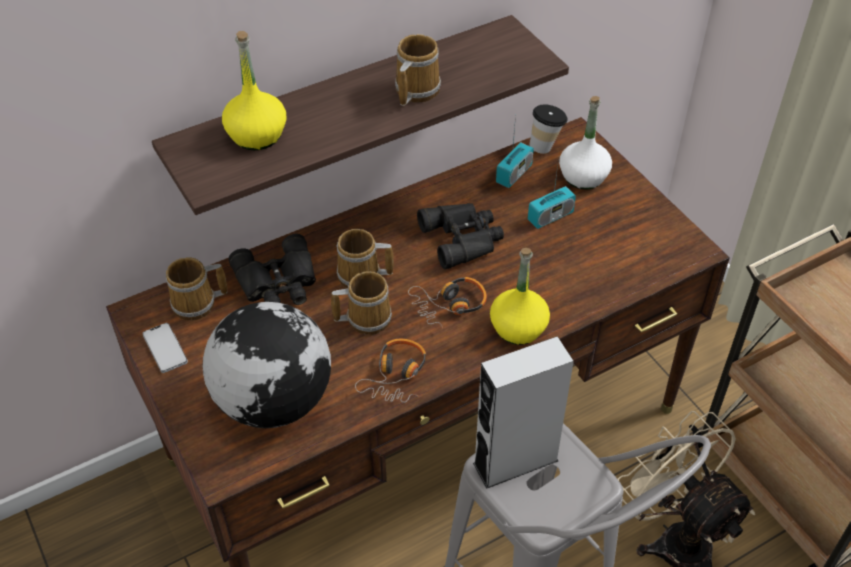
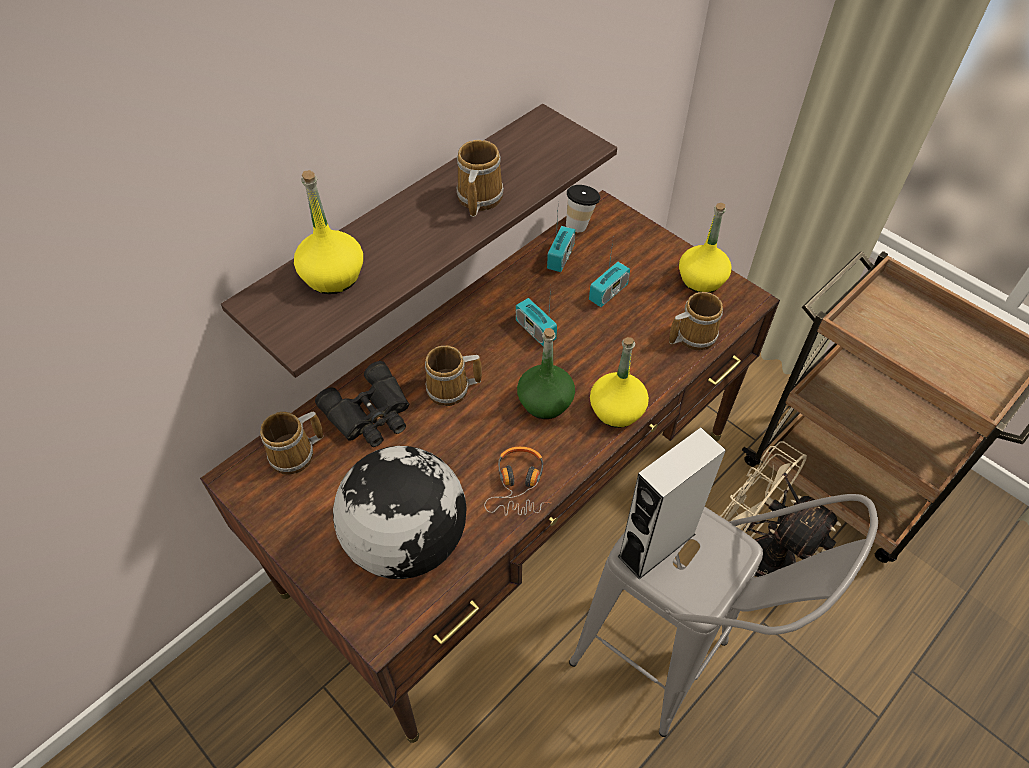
camera: 15 degrees left, 5 degrees up
(165, 348) = (277, 510): phone -> none
(365, 317) = (469, 431): mug -> mug (693, 335)
(449, 306) = (545, 402): headphones -> green bottle
(463, 238) = (535, 330): black binoculars -> radio
(583, 176) = (624, 247): white bottle -> none
(652, 222) = (701, 280): none -> yellow bottle

